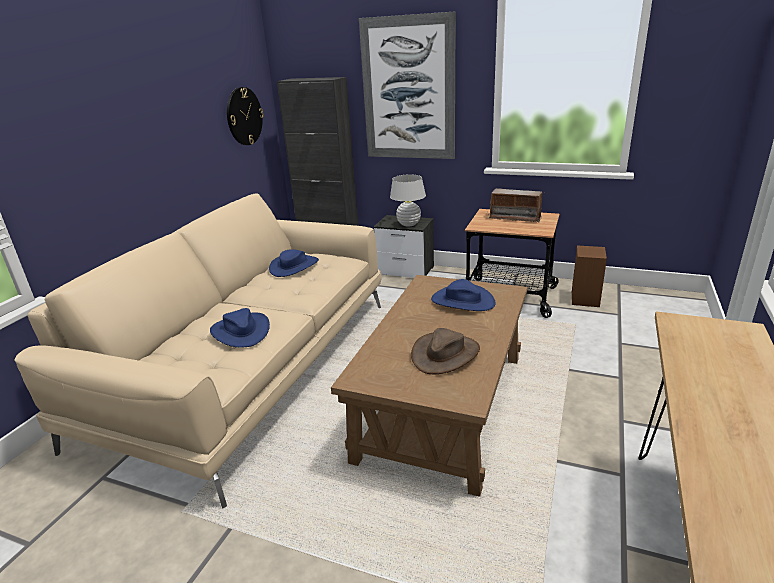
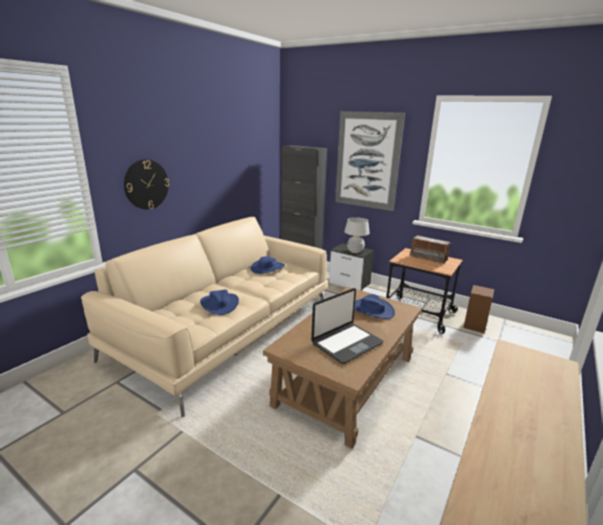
camera: 10 degrees right, 5 degrees down
(244, 116) = (257, 166): wall clock -> wall clock (146, 184)
(445, 354) = (346, 343): brown hat -> laptop

